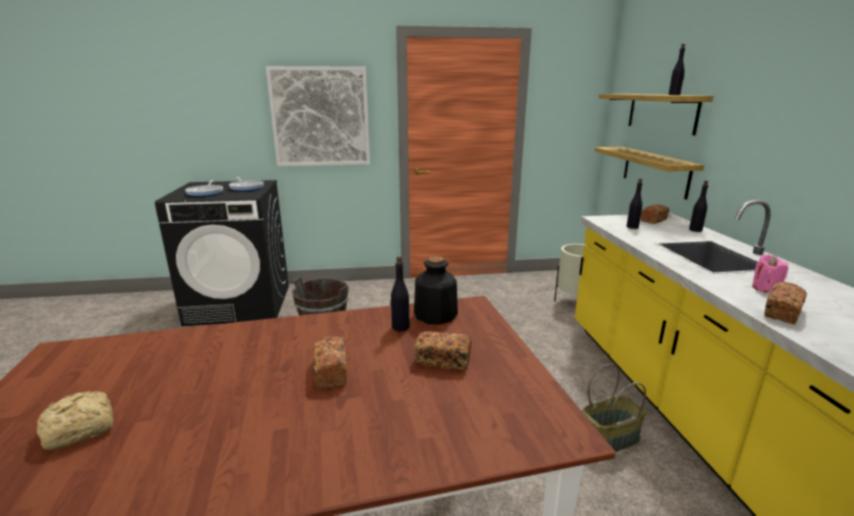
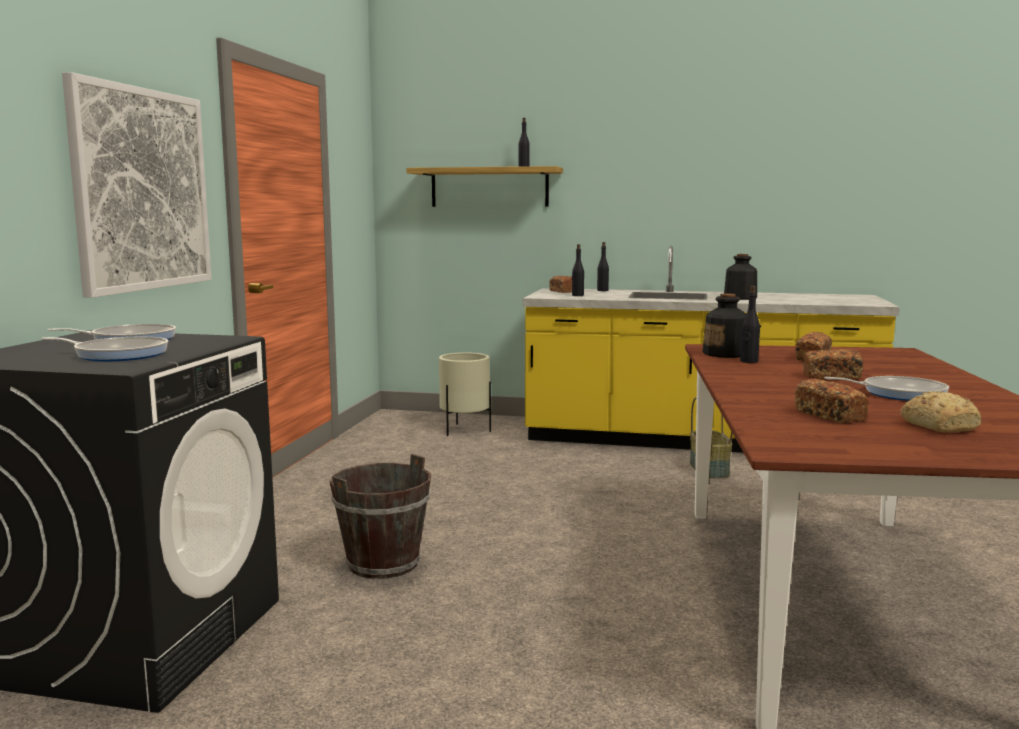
camera: 70 degrees left, 10 degrees down
(242, 412) = (899, 393): none -> frying pan
(655, 171) = (496, 251): shelf -> none
(765, 288) = (740, 298): pink candle -> bottle
(782, 313) = (780, 301): bread -> bread (830, 416)

